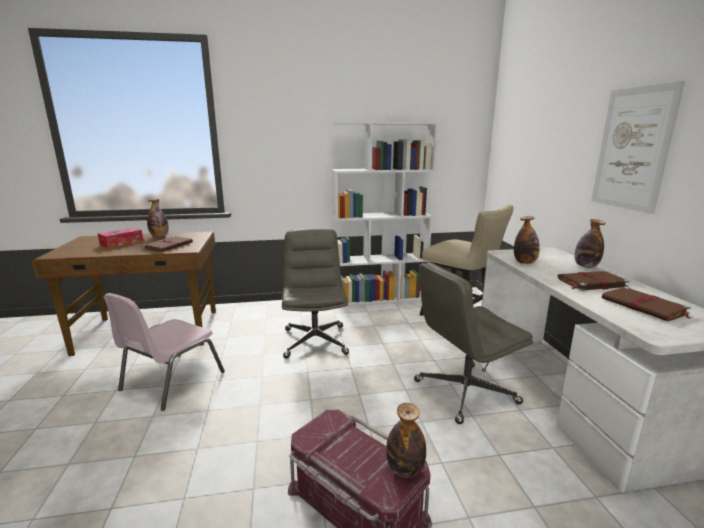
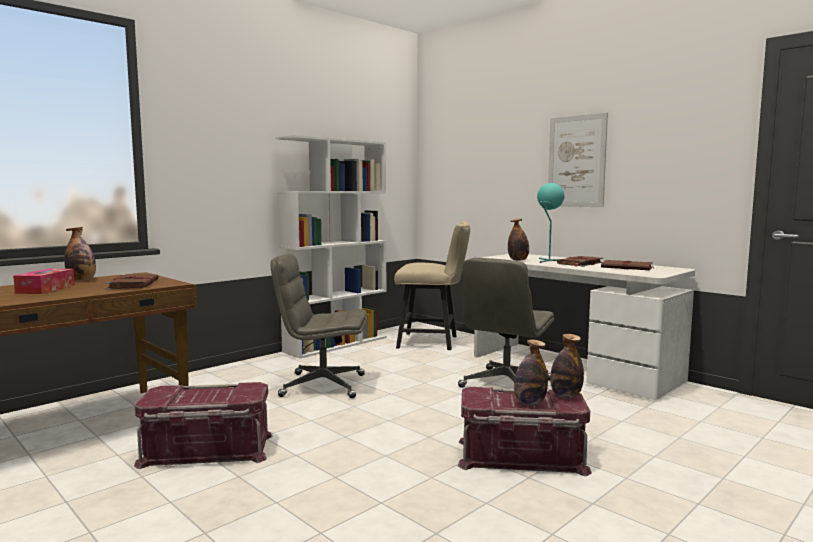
camera: 35 degrees left, 10 degrees down
(171, 381) = (206, 451): pink chair -> red storage box
(315, 341) = (322, 385): grey office chair -> grey office chair turned 45 degrees counterclockwise
(558, 270) = (548, 261): none -> turquoise table lamp
(585, 266) = (559, 258): bottle -> bottle (529, 403)

